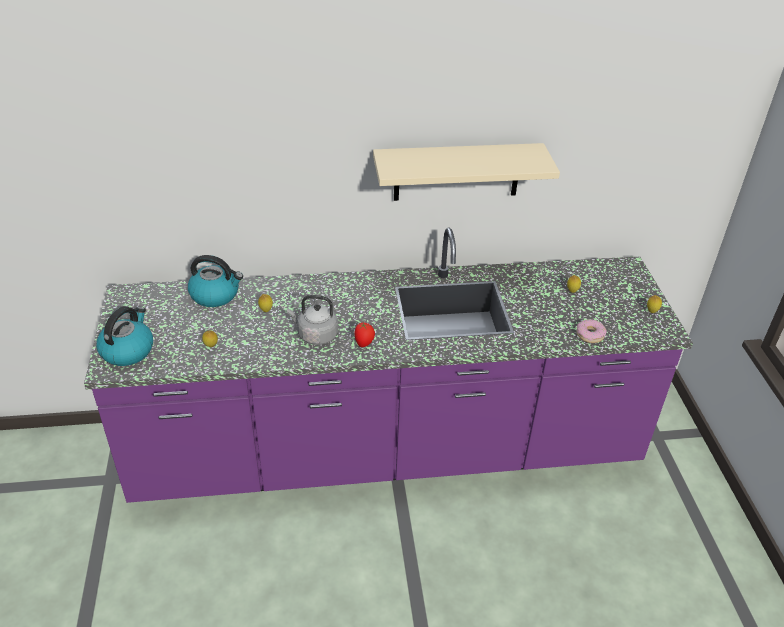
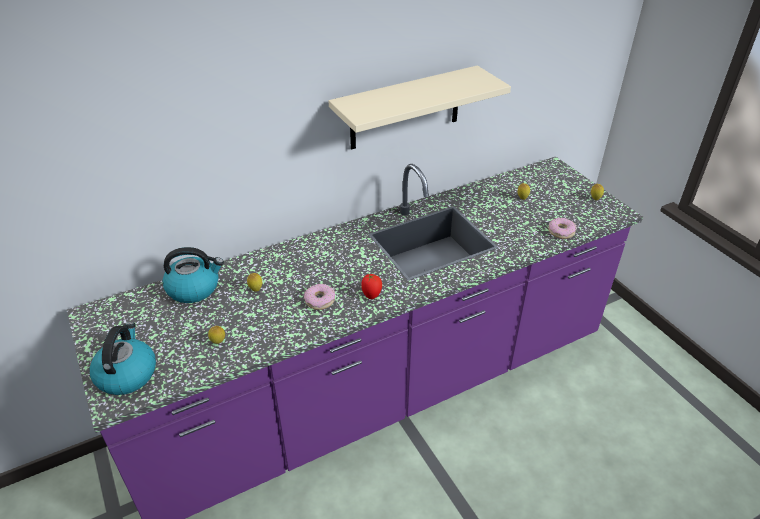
camera: 20 degrees left, 0 degrees up
(315, 335) = (320, 300): grey kettle -> donut

